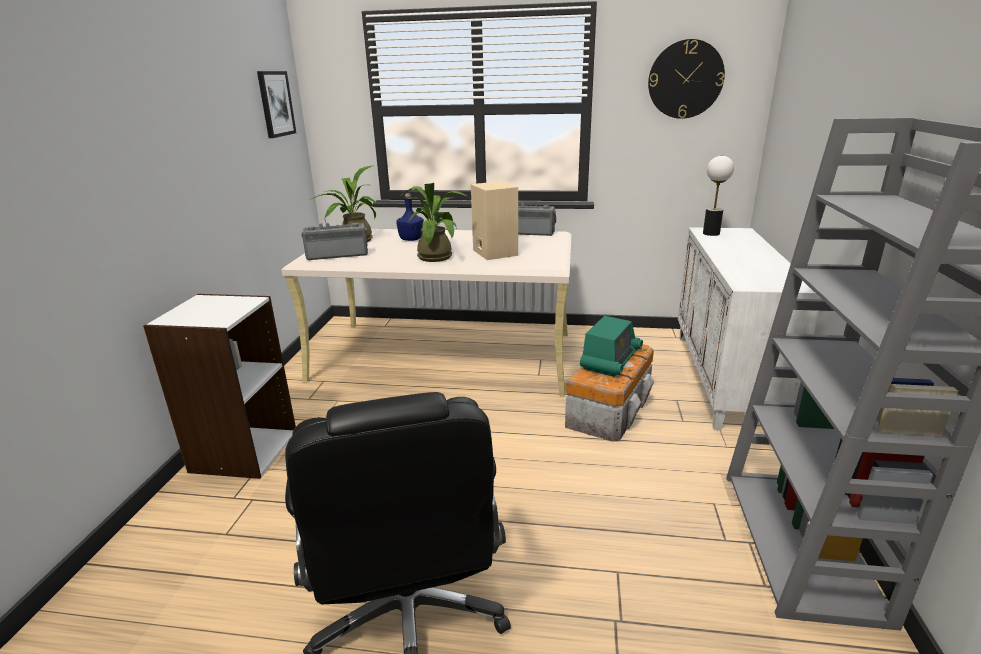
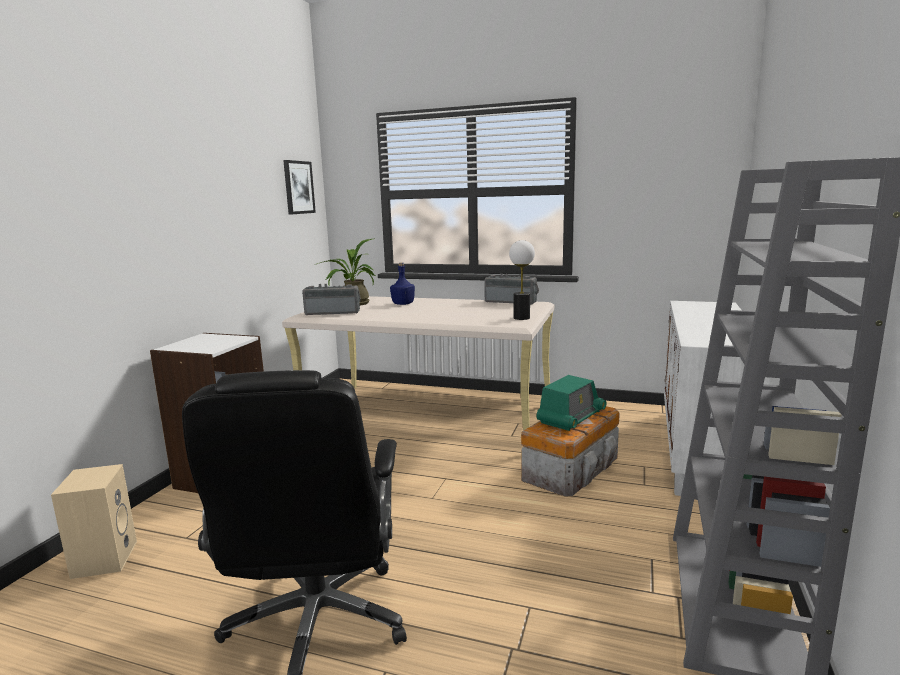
camera: 10 degrees right, 10 degrees down
(436, 256) = (417, 315): potted plant -> none
(493, 252) = (470, 314): beige speaker -> beige speaker (104, 558)
(685, 79) = (662, 162): wall clock -> none
(711, 233) = (689, 305): table lamp -> table lamp (521, 318)

